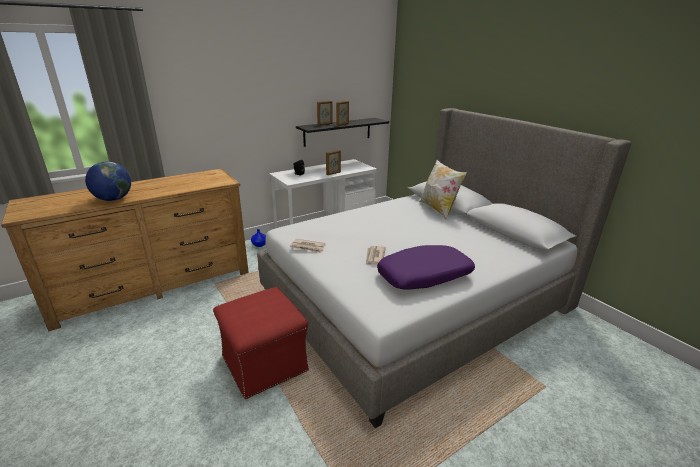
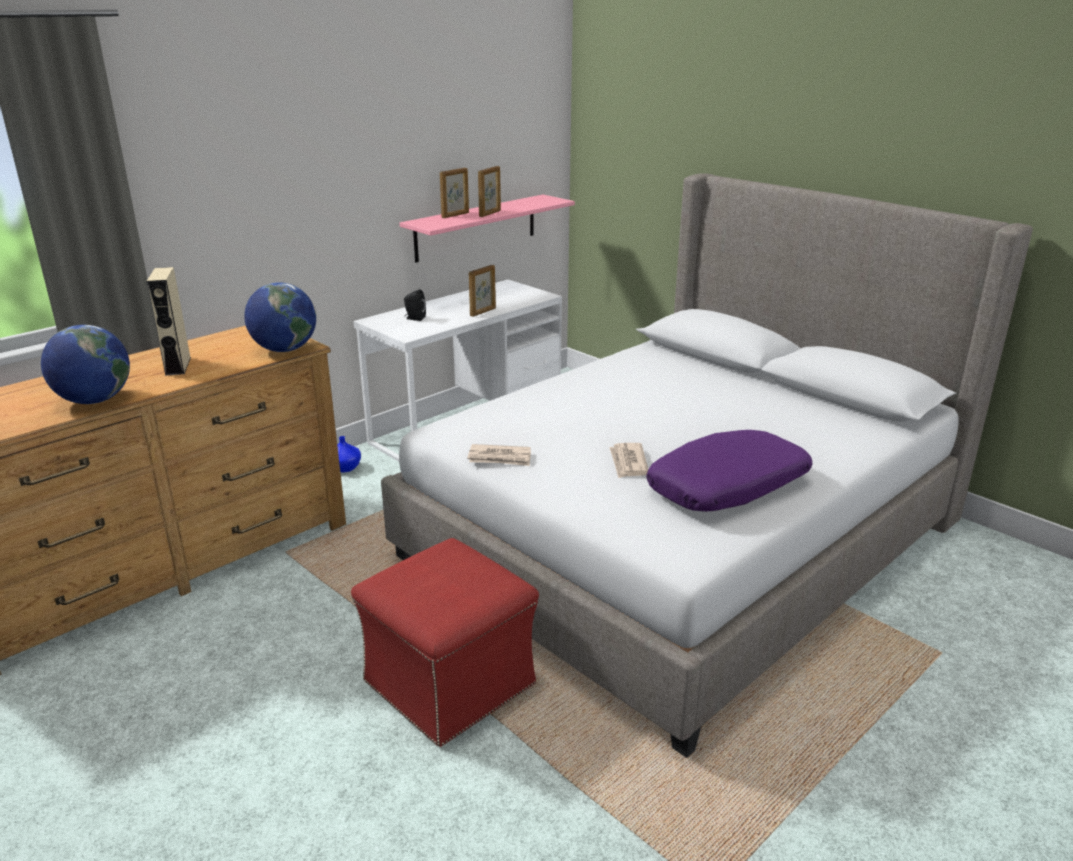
camera: 10 degrees left, 0 degrees up
(163, 186) = (178, 366): none -> beige speaker
(217, 182) = (284, 349): none -> globe
(337, 131) = (476, 227): black shelf -> pink shelf
(438, 209) = (704, 366): pillow -> none

